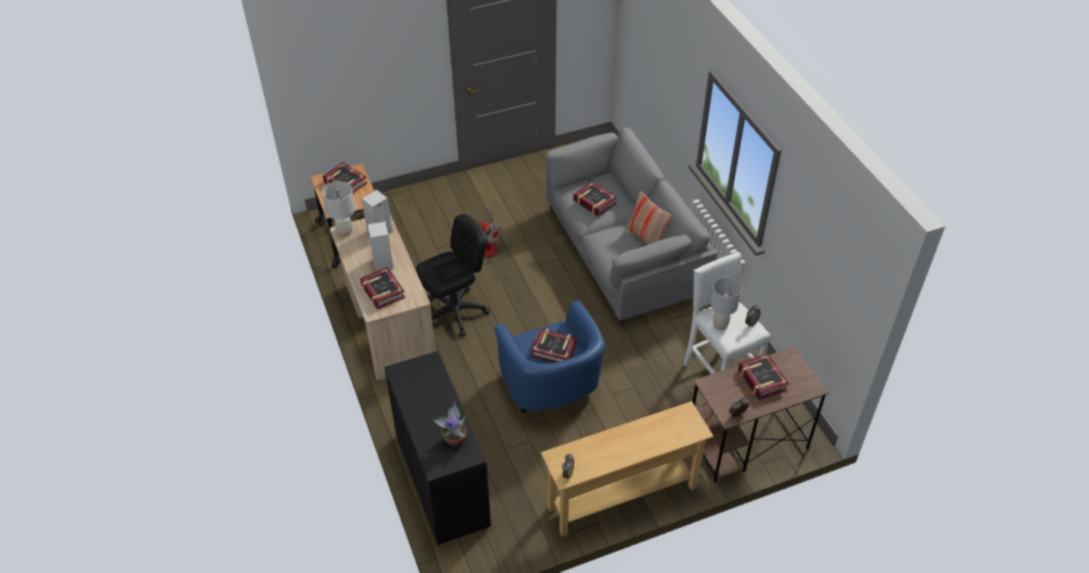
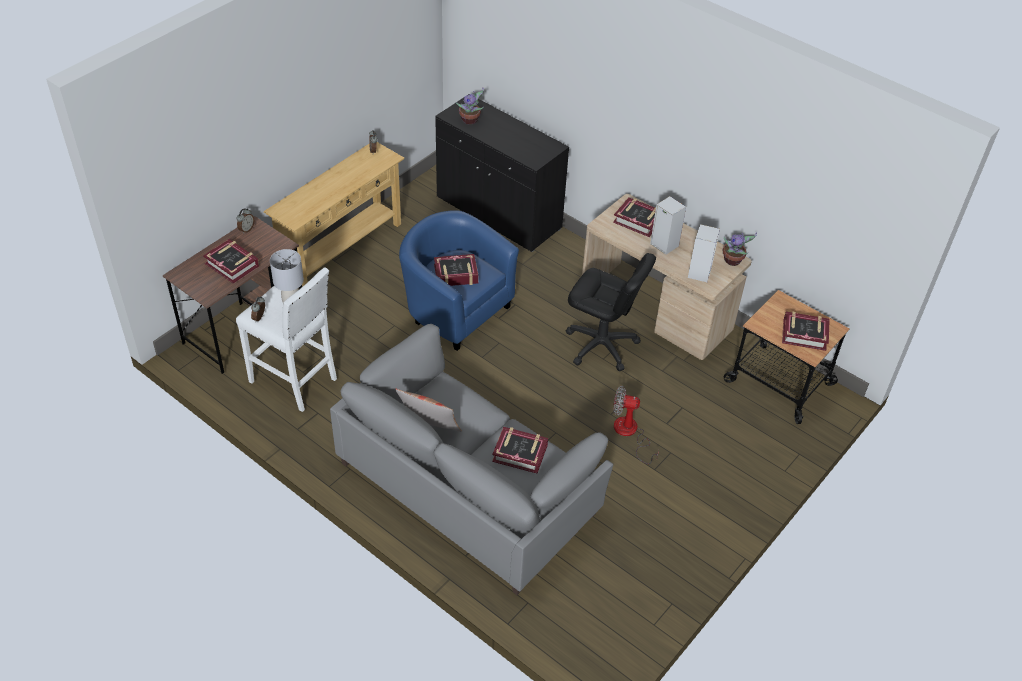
camera: 150 degrees right, 0 degrees up
(344, 231) = (733, 261): white table lamp -> potted plant
(455, 312) = (601, 345): black office chair -> black office chair turned 90 degrees counterclockwise

